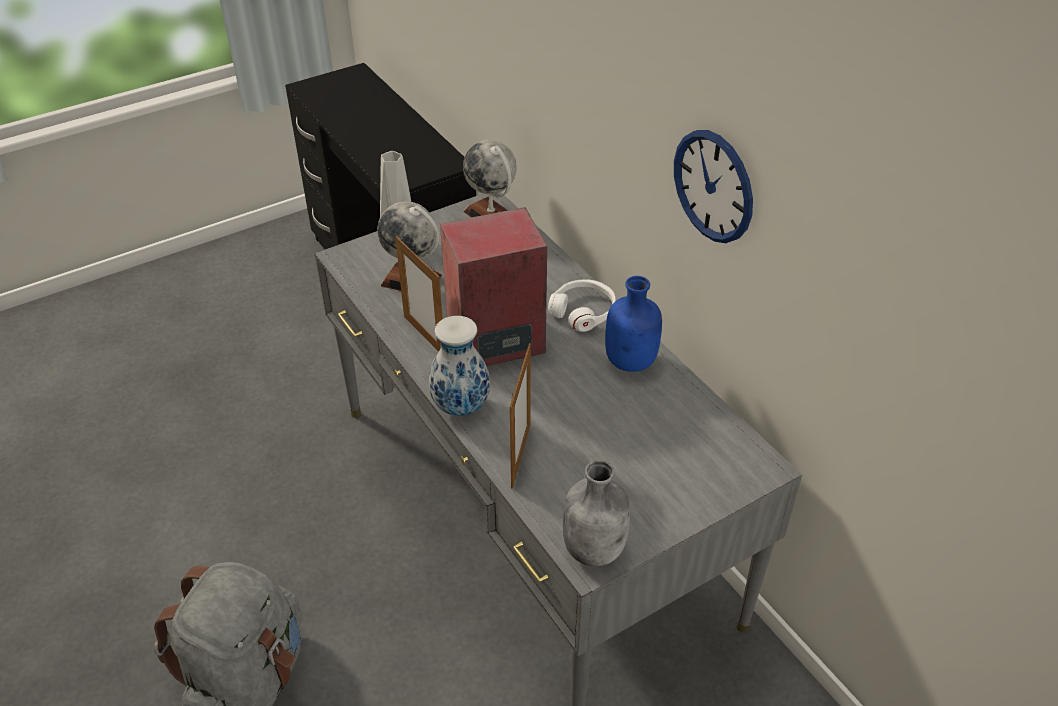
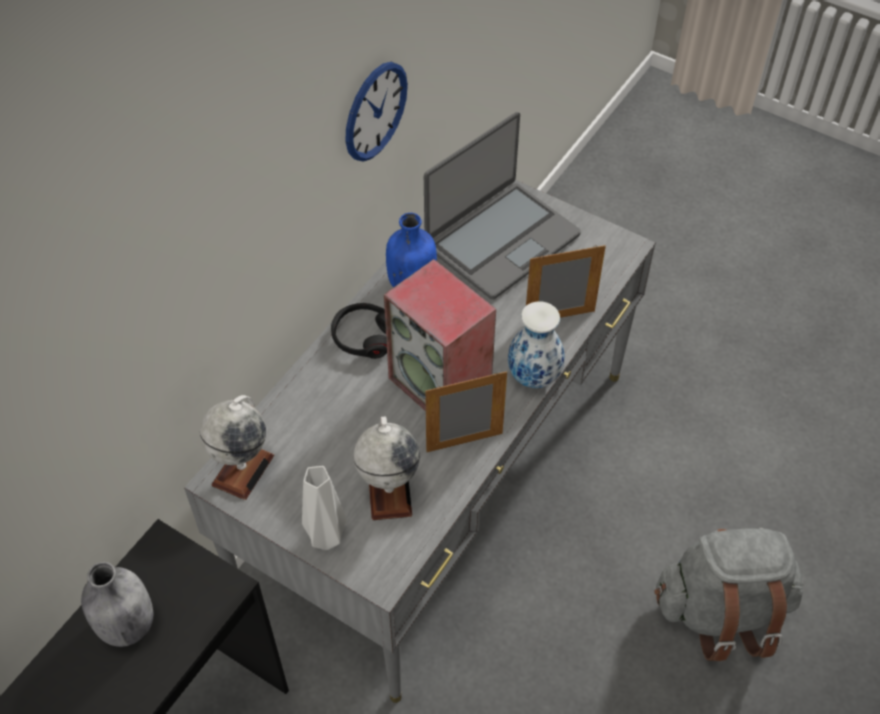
camera: 115 degrees left, 10 degrees up
(424, 336) = (464, 442): picture frame -> picture frame turned 135 degrees counterclockwise
(583, 311) = (364, 336): white headphones -> black headphones
(595, 548) = (613, 247): grey bottle -> grey bottle (126, 624)
(657, 450) = (501, 240): none -> laptop

